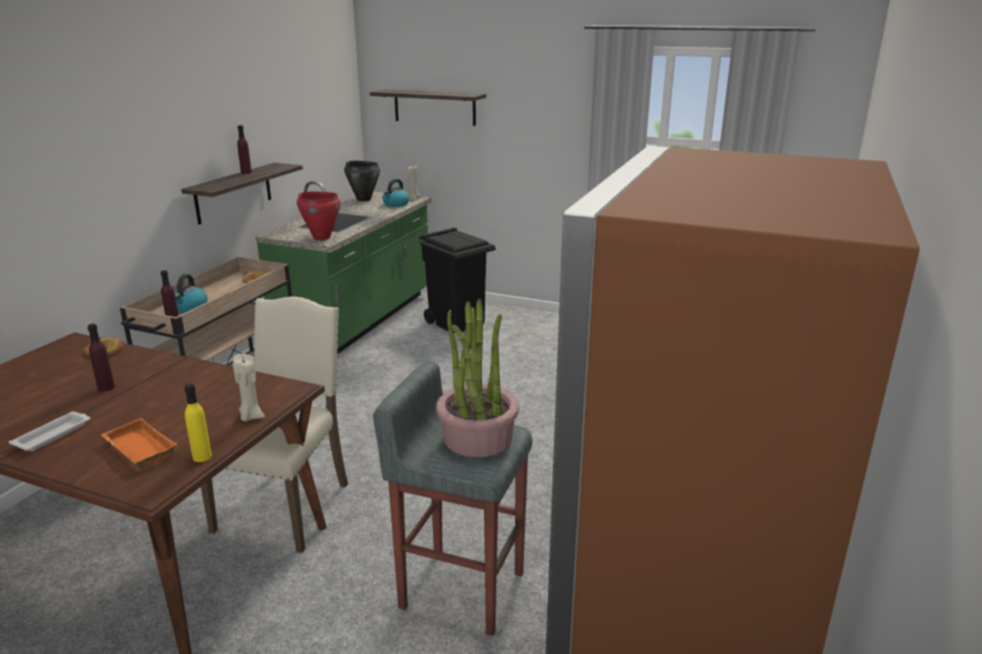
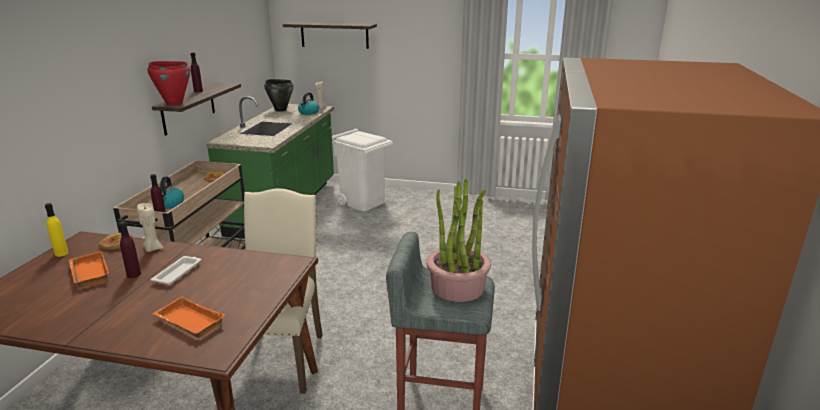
camera: 10 degrees left, 0 degrees up
(54, 434) = (107, 317): white tray -> white tray (178, 272)
(58, 381) = (88, 273): none -> orange tray
(202, 457) = (246, 323): yellow bottle -> yellow bottle (61, 253)
(251, 417) = (271, 287): beige candle -> beige candle (152, 249)
(321, 237) = (262, 141): red cooking pot -> red cooking pot (174, 104)
(457, 322) = (363, 202): black trash can -> white trash can

